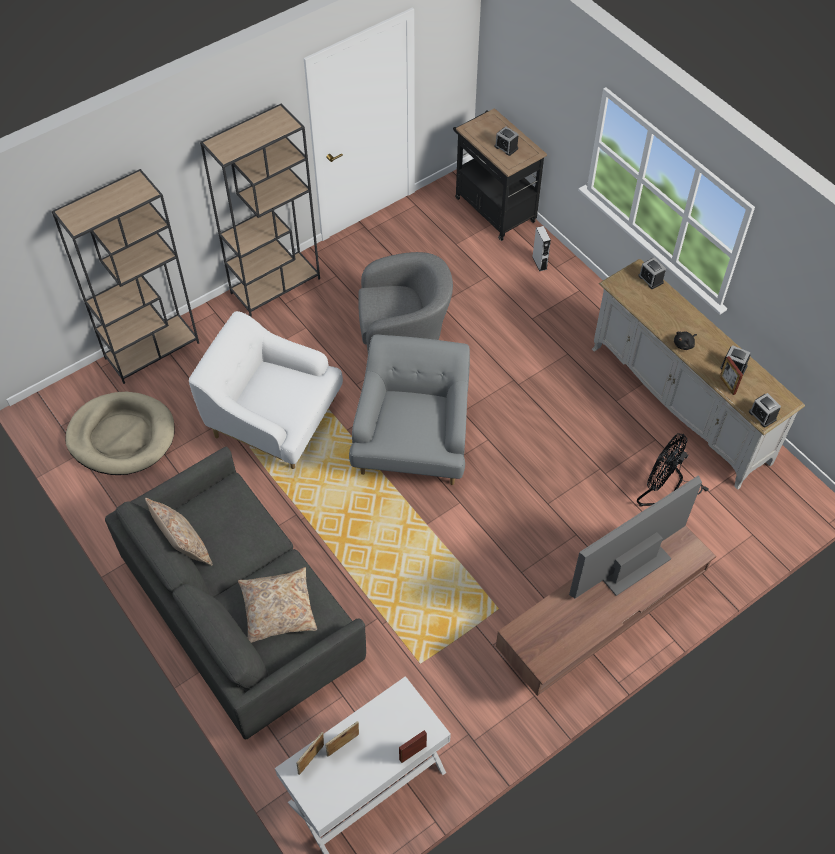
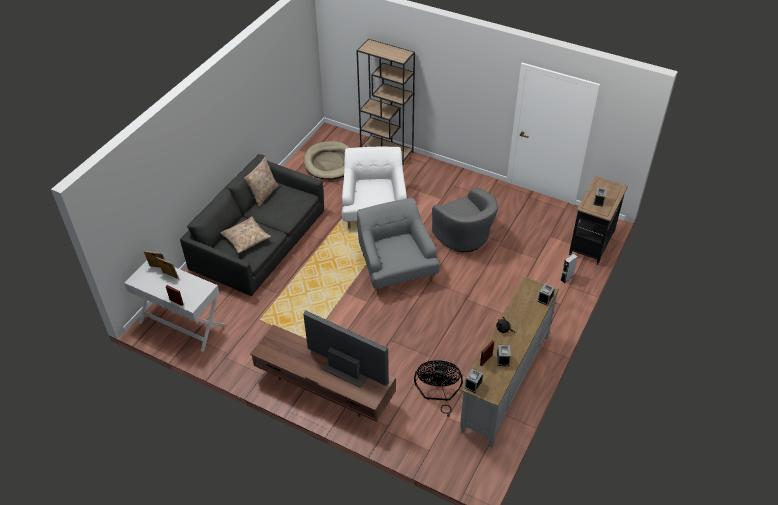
camera: 65 degrees right, 10 degrees down
(275, 285) = (461, 177): bookcase -> none
(413, 440) = (396, 268): grey armchair -> grey armchair turned 90 degrees counterclockwise

